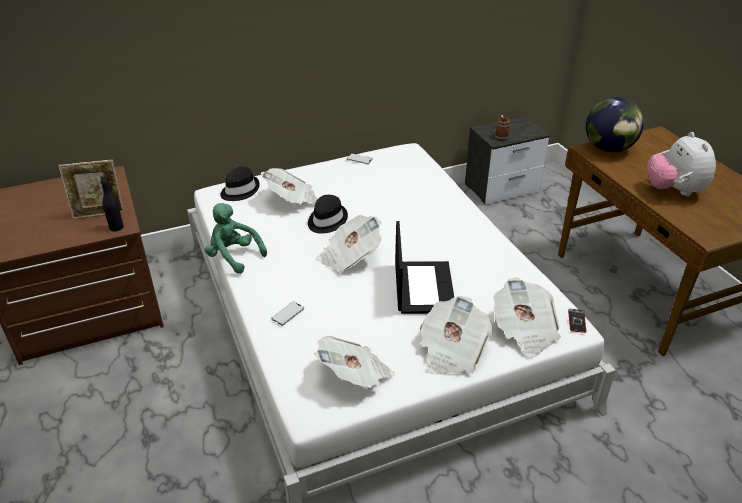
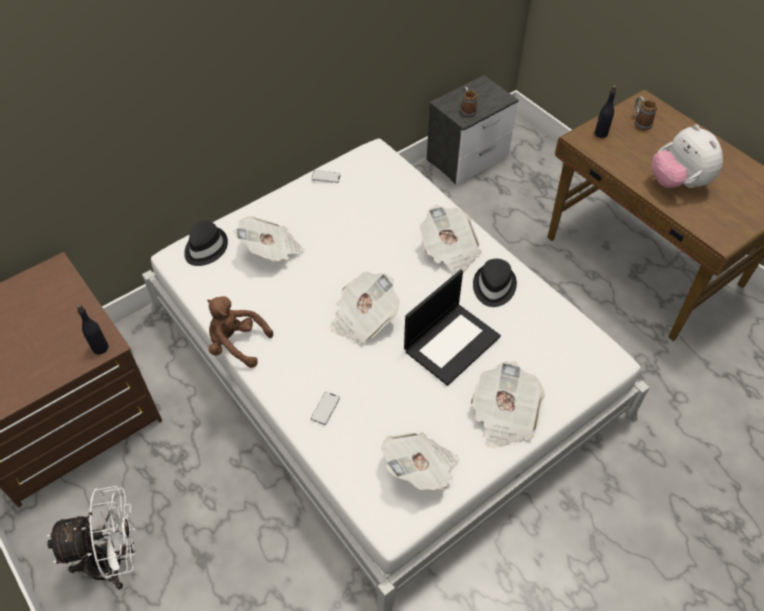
camera: 15 degrees left, 15 degrees up
(74, 422) = (115, 561): none -> white fan
(99, 214) = (71, 332): picture frame -> none
(233, 256) = (236, 344): green plush toy -> brown plush toy
(326, 220) = (320, 273): black hat -> black hat (493, 287)
(423, 287) = (452, 342): laptop -> laptop turned 60 degrees clockwise
(524, 331) = (565, 375): newspaper -> newspaper (449, 251)
(576, 321) = (611, 351): phone -> none
(608, 149) = (600, 134): globe -> black bottle
(649, 146) = (640, 122): none -> mug

